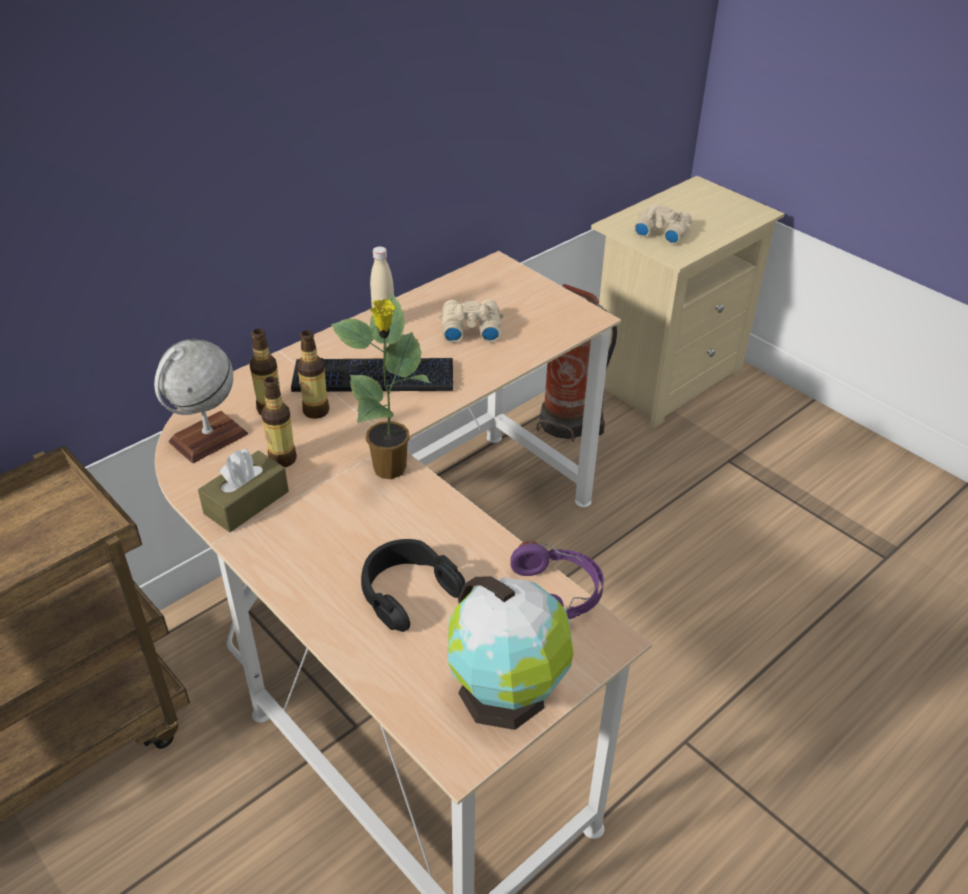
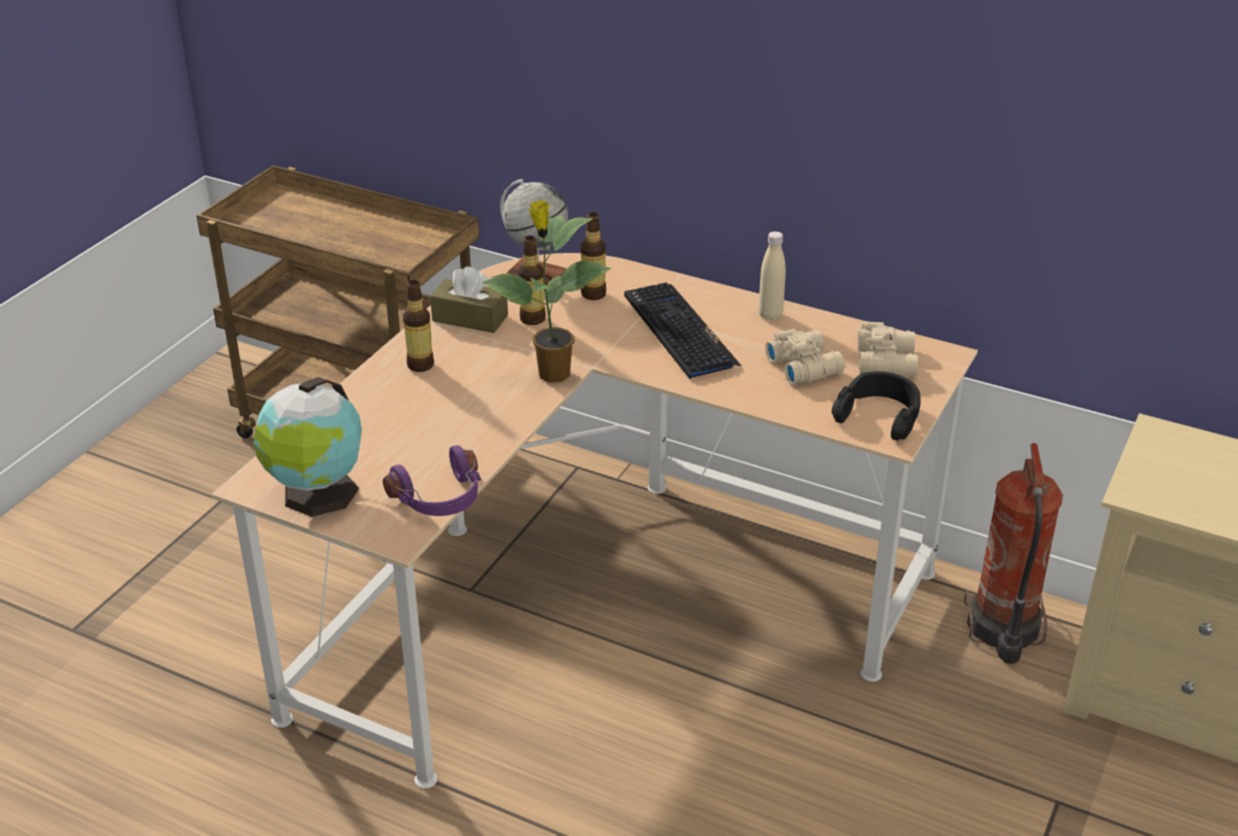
camera: 70 degrees right, 5 degrees down
(316, 411) = (607, 316): bottle -> bottle (420, 365)
(407, 591) = (408, 420): black headphones -> black headphones (879, 415)
(661, 231) = (1183, 471): beige binoculars -> beige binoculars (887, 361)

